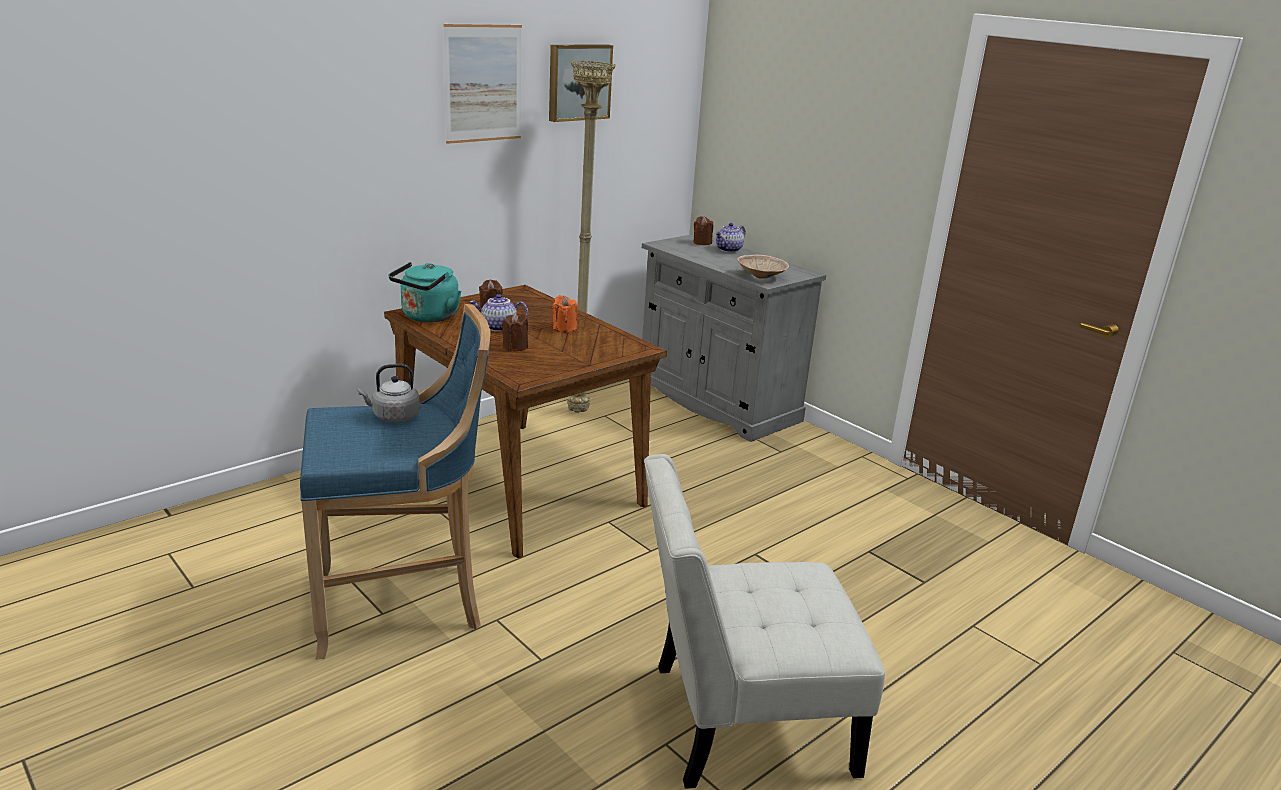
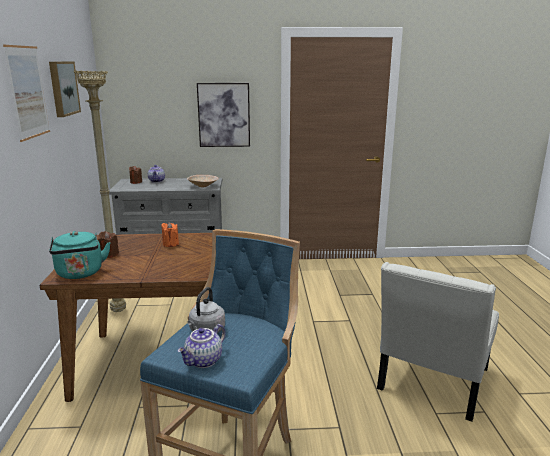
camera: 50 degrees left, 5 degrees down
(498, 327) = (137, 259): teapot -> teapot (204, 361)
(515, 347) = (175, 263): brown candle -> none
(850, 165) = (224, 115): none -> picture

